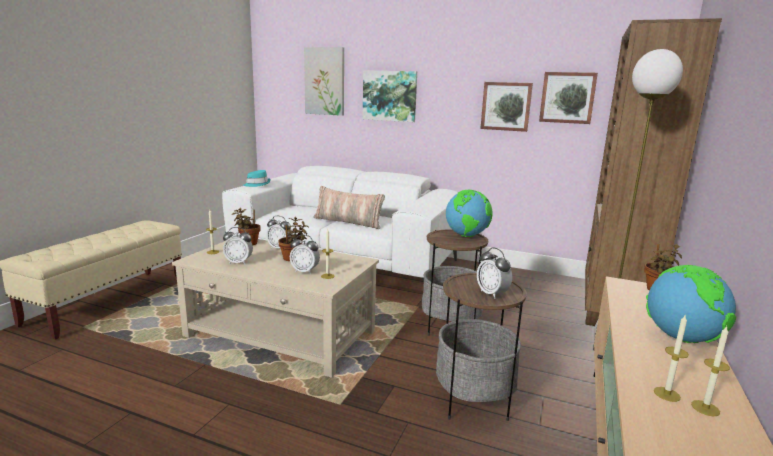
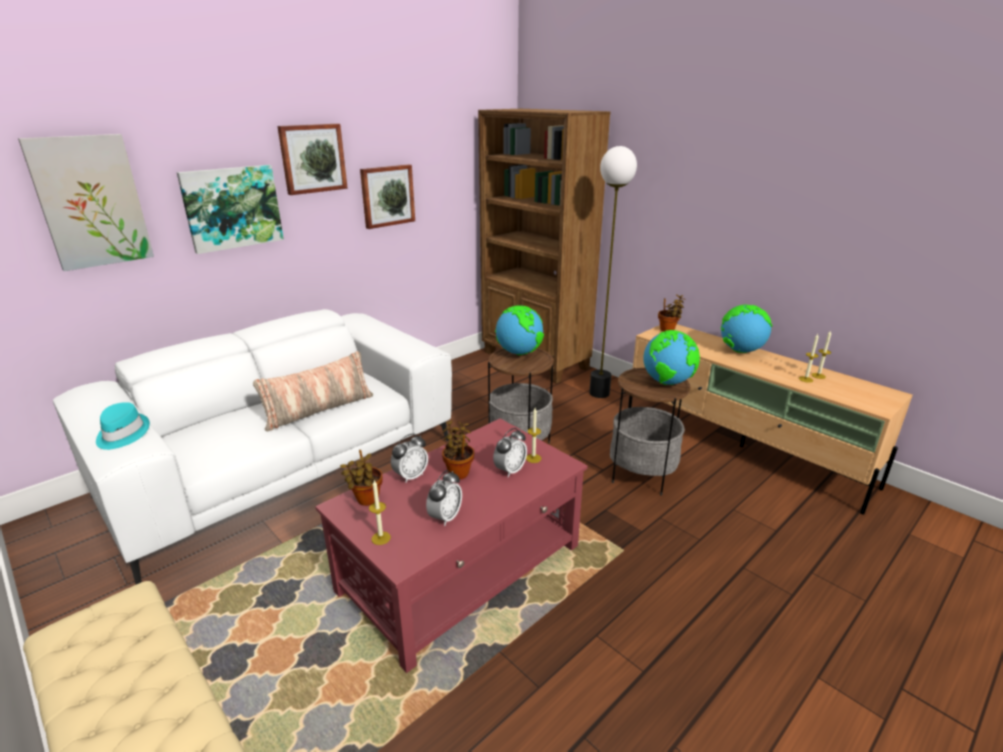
camera: 65 degrees left, 10 degrees up
(281, 334) = (463, 568): beige coffee table -> red coffee table
(492, 294) = (667, 382): alarm clock -> globe
(567, 97) = (440, 176): picture -> picture (312, 158)

